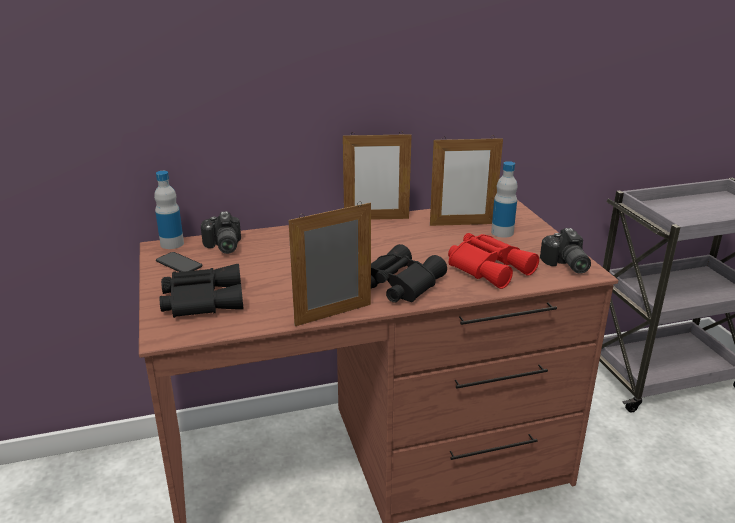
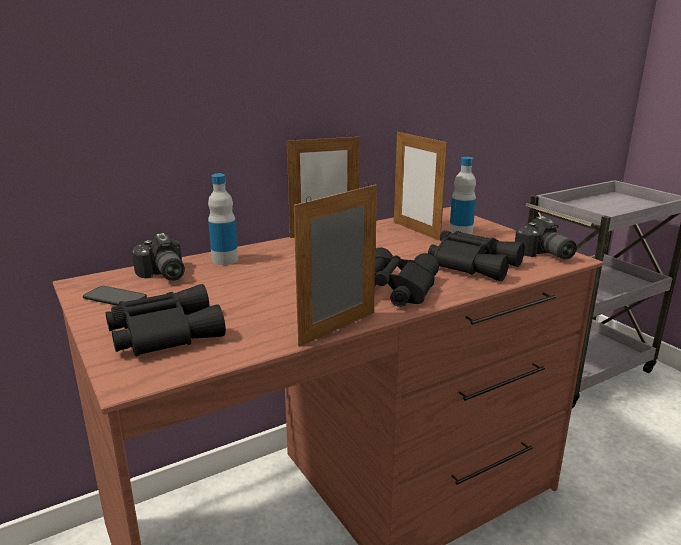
camera: 15 degrees left, 5 degrees down
(172, 244) = (96, 278): bottle -> bottle (225, 260)
(462, 224) = (416, 231): picture frame -> picture frame turned 75 degrees clockwise
(489, 267) = (473, 264): red binoculars -> black binoculars

